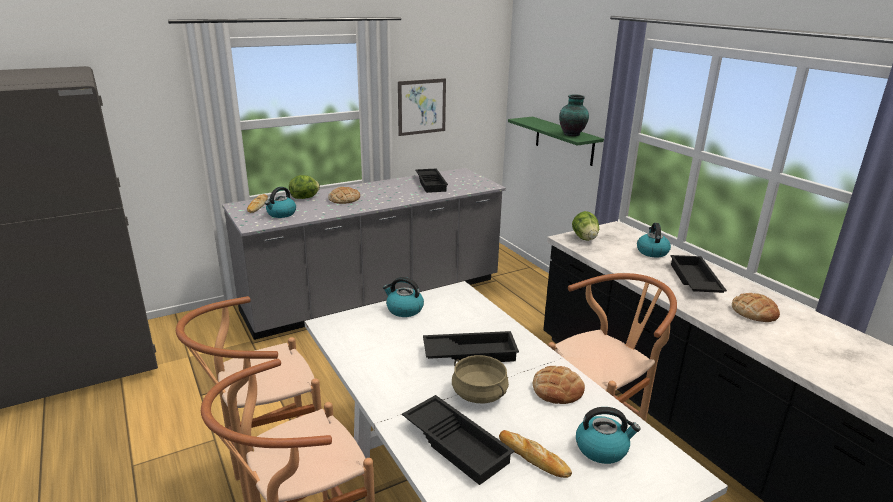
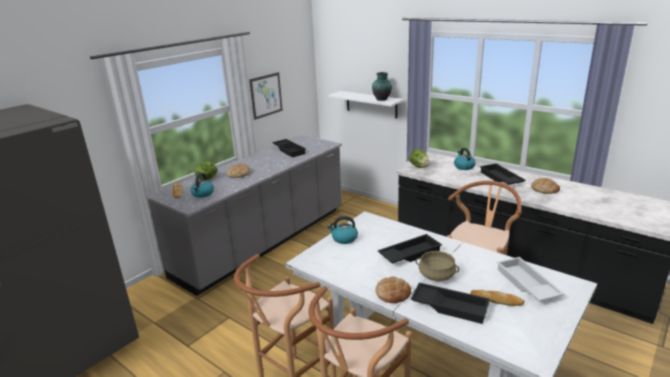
camera: 20 degrees left, 0 degrees up
(557, 389) = (476, 260): bread -> bread (393, 293)
(564, 141) = (371, 104): green shelf -> white shelf
(602, 448) = (526, 284): kettle -> white tray

